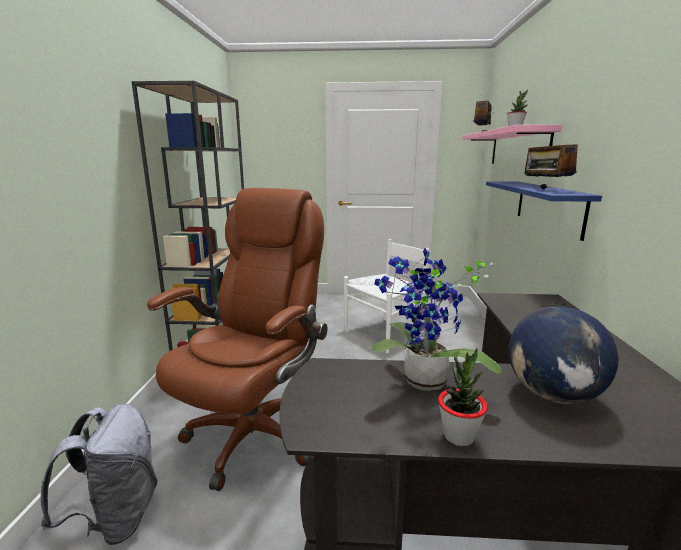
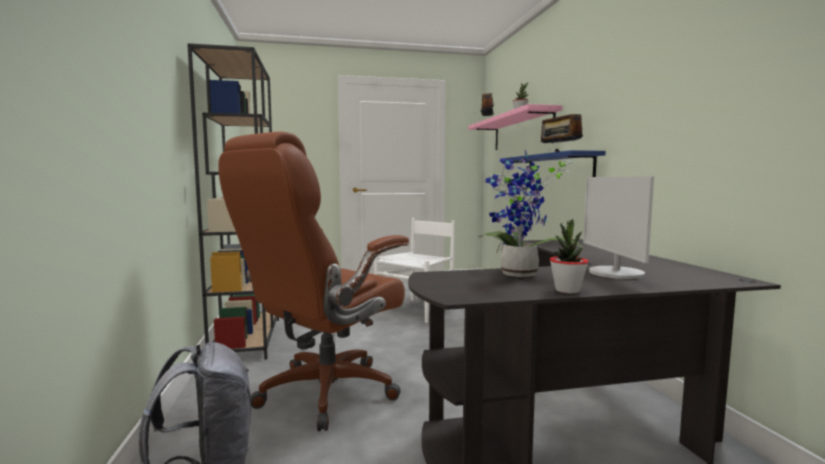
camera: 15 degrees left, 10 degrees down
(254, 435) = (325, 393): brown office chair -> brown office chair turned 150 degrees counterclockwise
(553, 395) = (615, 273): globe -> monitor

